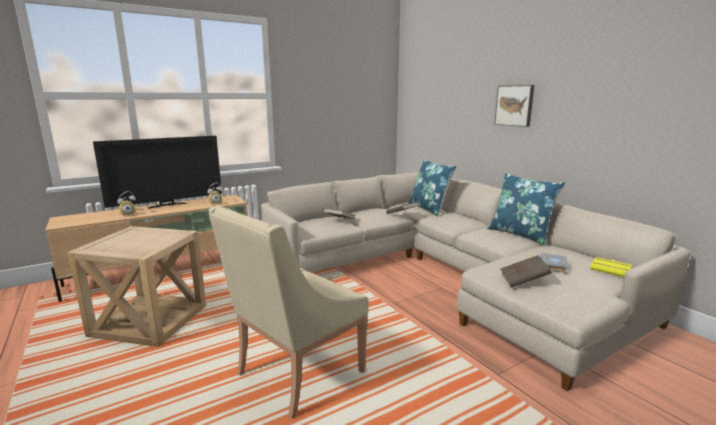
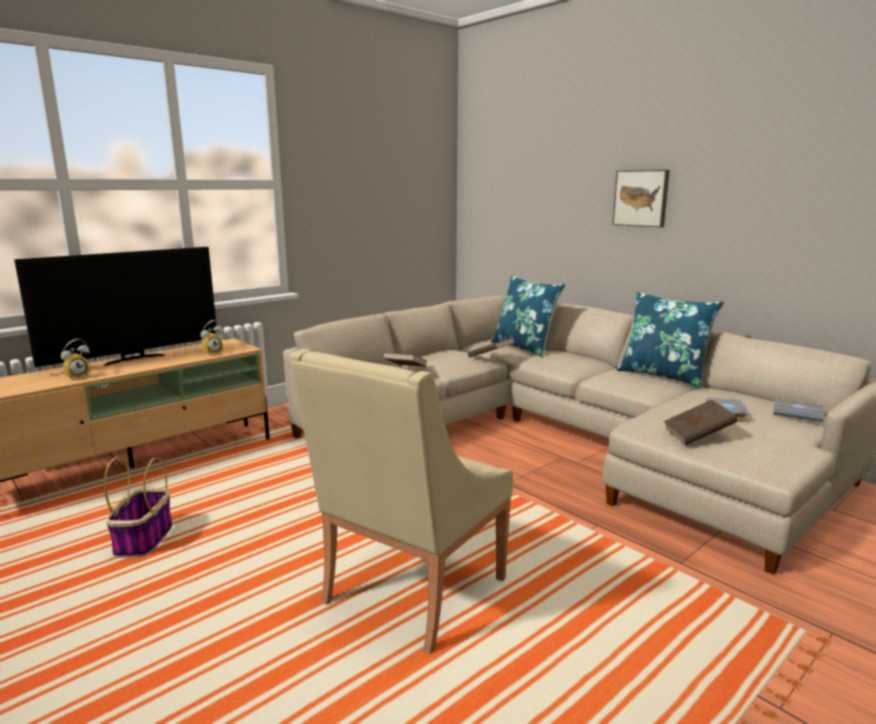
camera: 10 degrees left, 0 degrees up
(150, 320) = (144, 540): beige side table -> basket
(611, 270) = (798, 414): yellow book -> grey book

